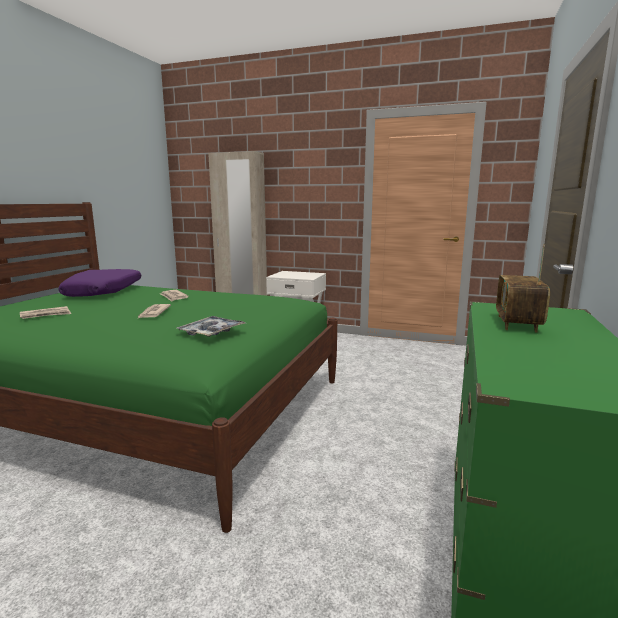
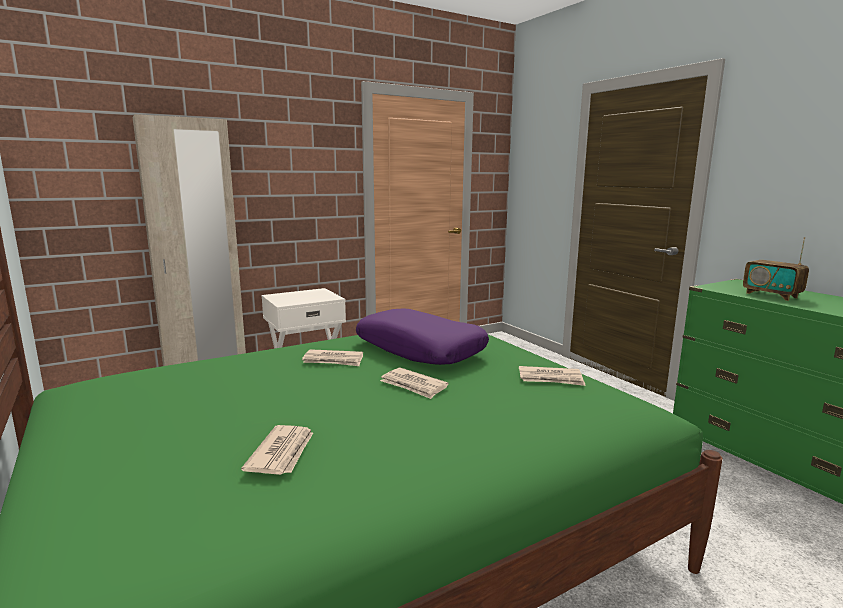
camera: 50 degrees left, 0 degrees up
(104, 292) = (183, 390): purple pillow -> purple pillow (420, 349)
(211, 332) = (551, 379): tray -> newspaper

